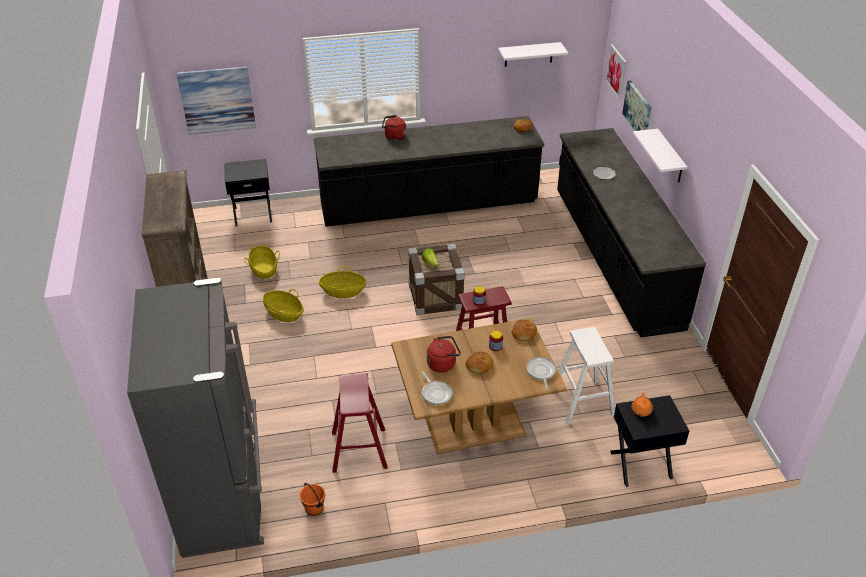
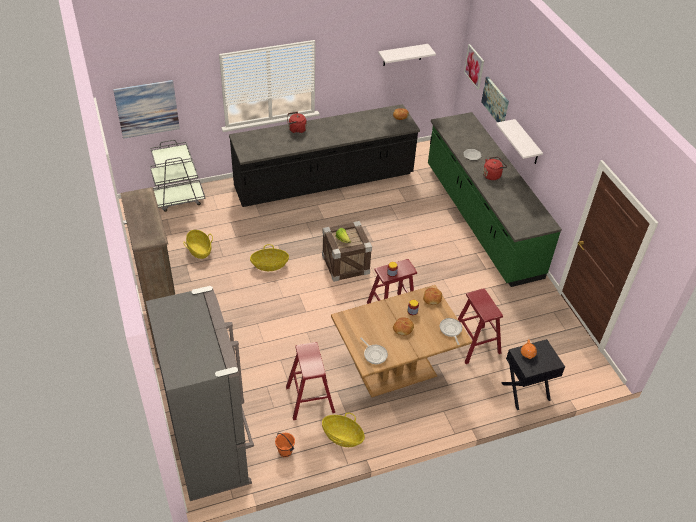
camera: 10 degrees left, 5 degrees up
(253, 214) = (178, 199): black nightstand -> grey cart
(284, 314) = (225, 288): basket -> basket (342, 436)
(443, 363) = (375, 329): red kettle -> red kettle (492, 175)
(582, 402) = (474, 344): white stool -> red stool
(614, 258) = (481, 220): black counter -> green counter

